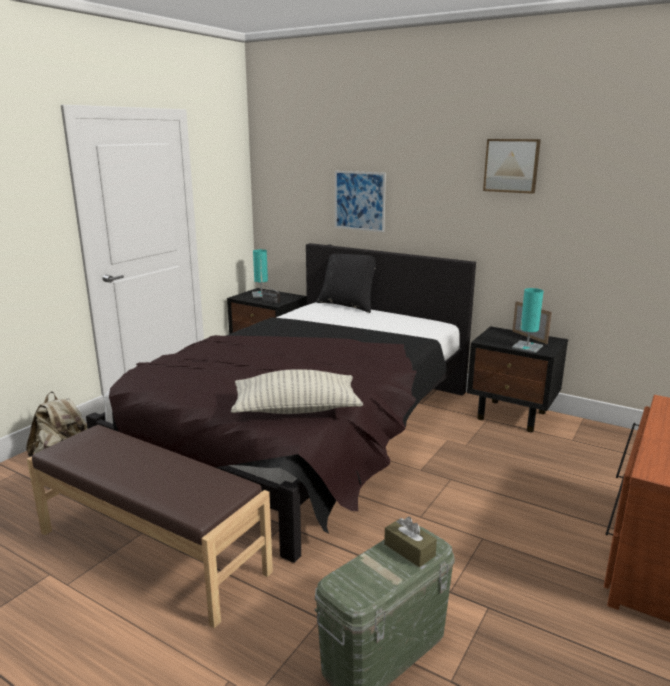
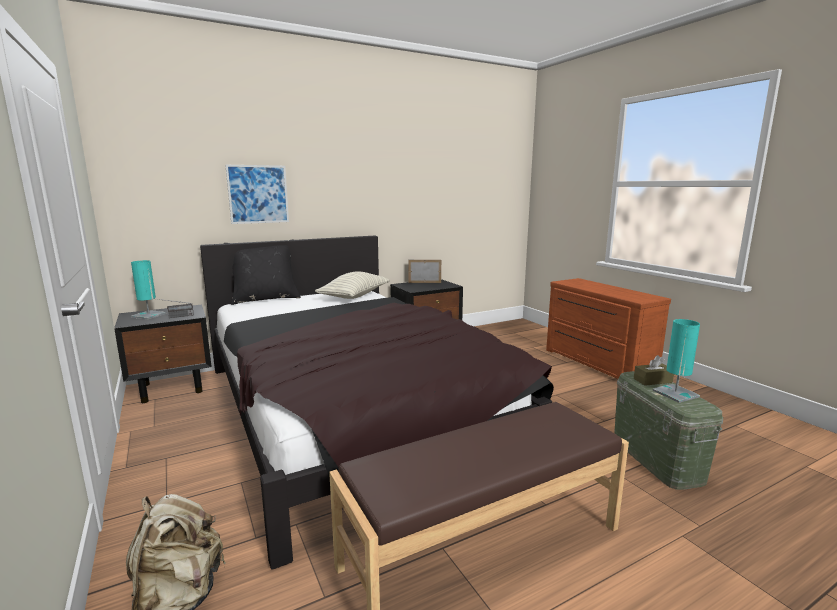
camera: 60 degrees left, 5 degrees down
(296, 409) = (481, 349): pillow -> pillow (354, 296)
(511, 165) = (391, 158): picture -> none
(527, 347) = (440, 286): turquoise table lamp -> turquoise table lamp (675, 394)

